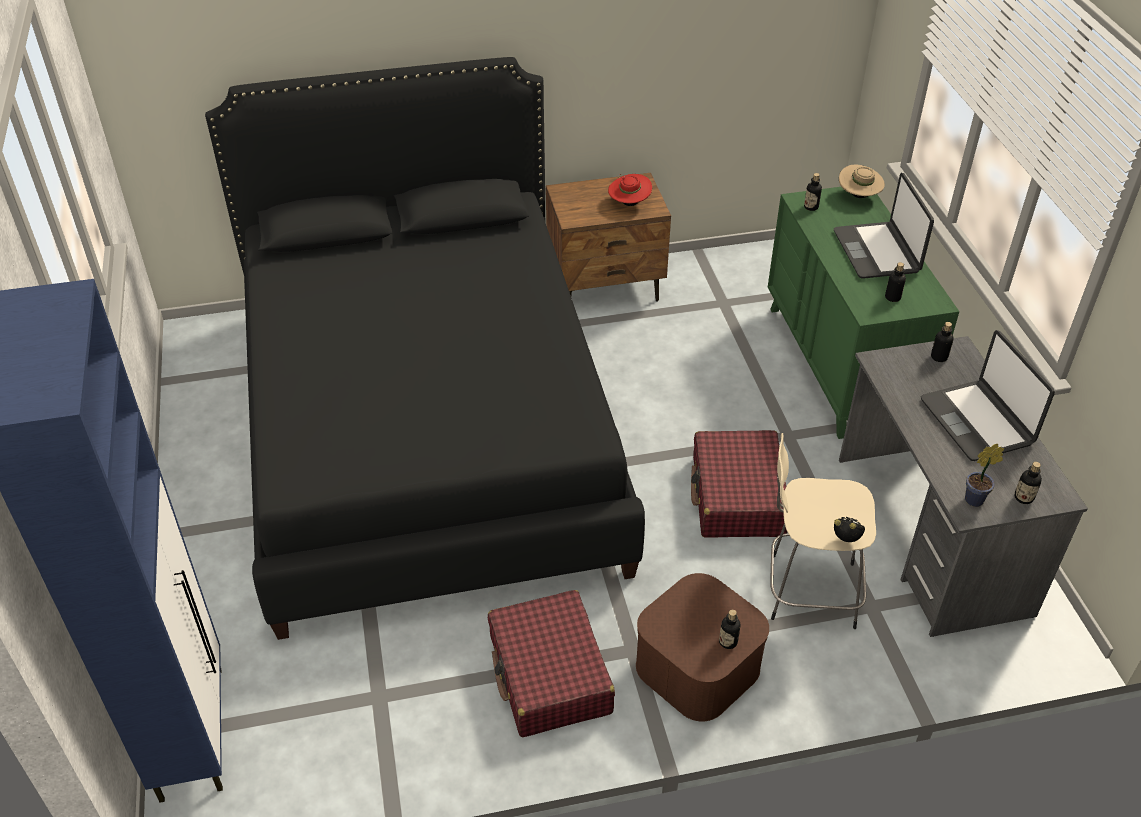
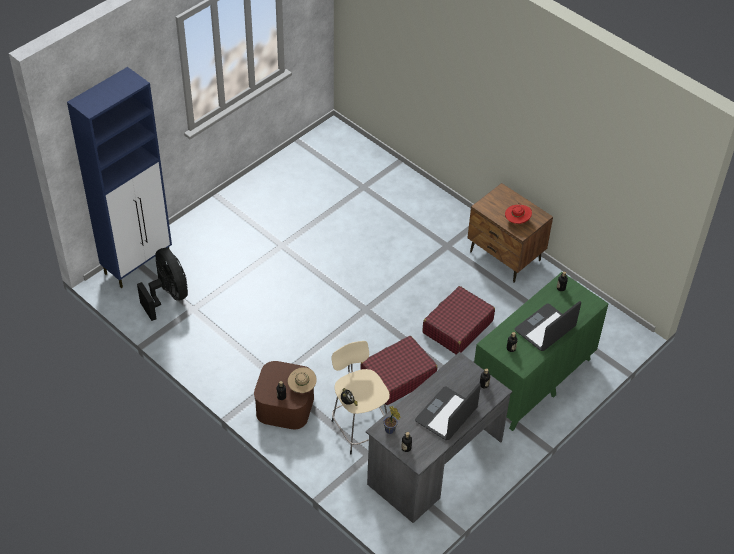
camera: 55 degrees right, 5 degrees up
(314, 720) = (168, 296): none -> black fan
(427, 430) = (344, 244): black bed -> none
(549, 675) = (243, 357): red suitcase -> red suitcase (457, 327)
(858, 196) = (590, 303): beige hat -> beige hat (302, 387)

